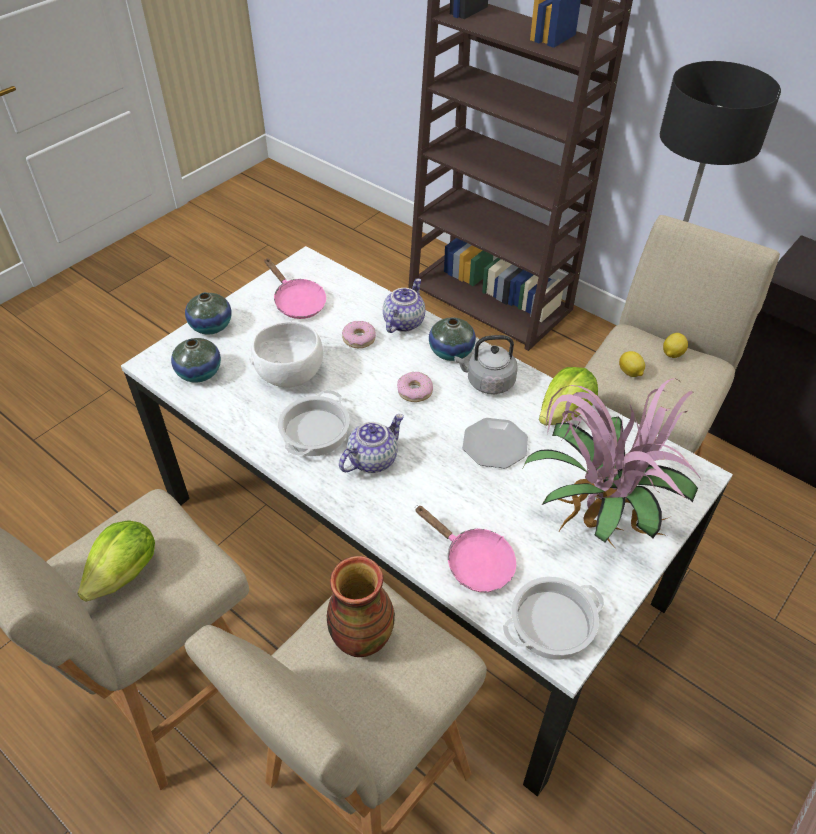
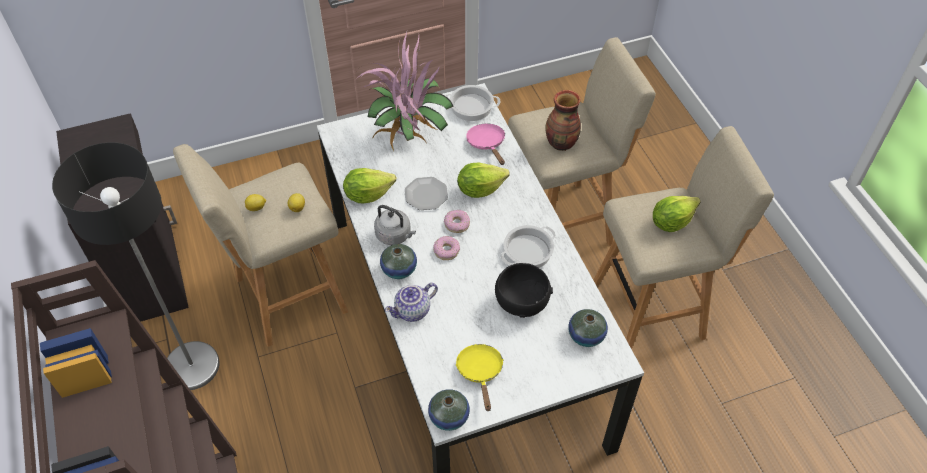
camera: 150 degrees left, 5 degrees up
(211, 326) = (560, 379): vase -> vase (449, 417)
(291, 375) = (521, 302): white bowl -> black bowl
(297, 302) = (480, 372): pink frying pan -> yellow frying pan
(359, 339) = (455, 311): donut -> donut (457, 224)
(372, 459) = (503, 218): teapot -> none
(431, 485) = (480, 189): none -> lettuce

